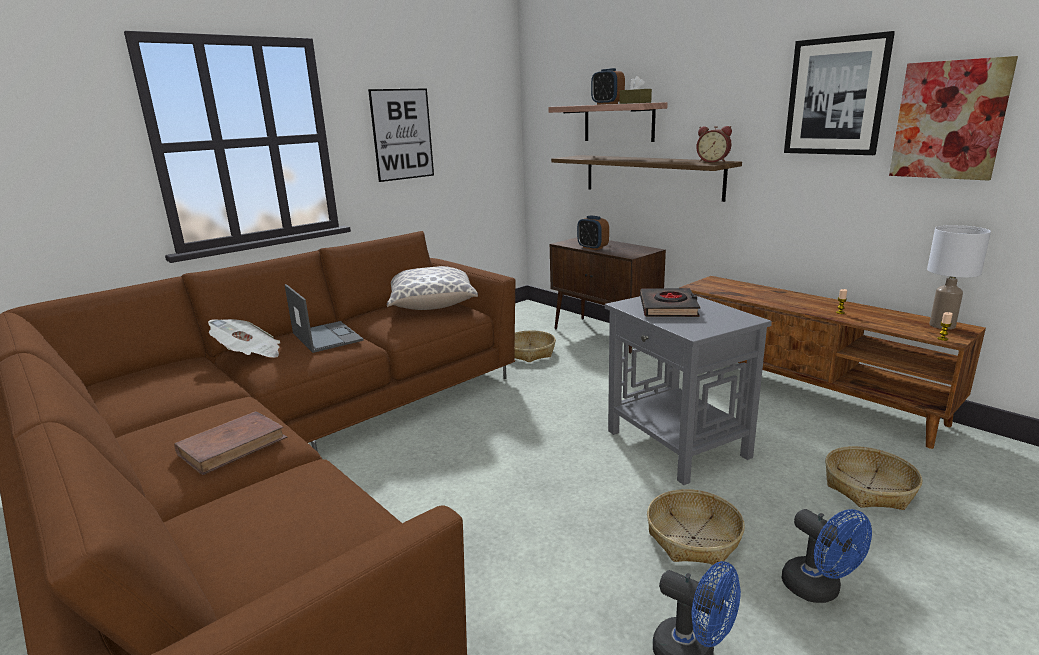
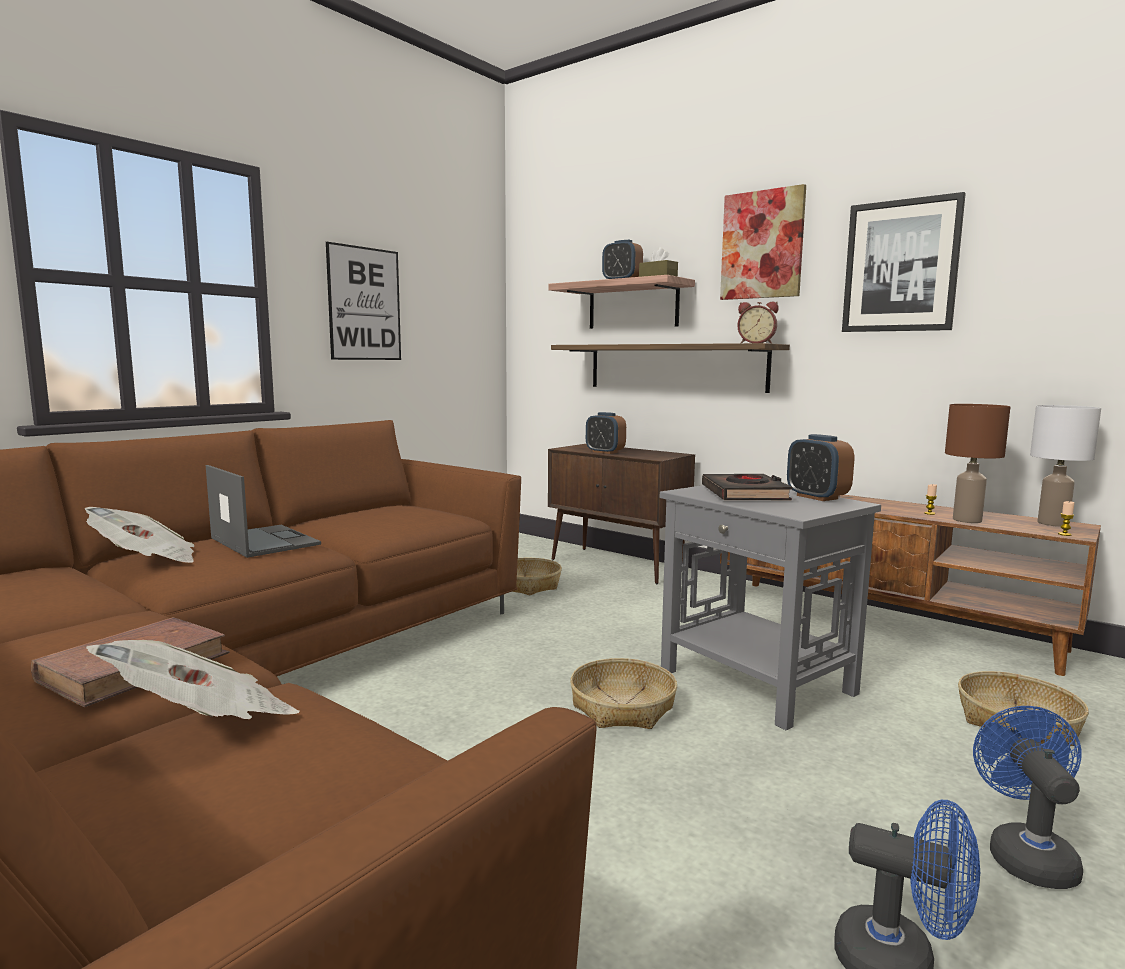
camera: 10 degrees left, 10 degrees down
(265, 490) = (205, 723): none -> newspaper
(431, 305) = (407, 511): pillow -> none
(693, 538) = (827, 796): basket -> basket (623, 707)
(724, 311) = (817, 497): none -> alarm clock
(819, 590) = (1025, 854): blue fan -> blue fan turned 135 degrees counterclockwise
(868, 321) = (968, 520): none -> brown table lamp
(949, 120) = (1035, 288): picture -> picture (762, 245)

